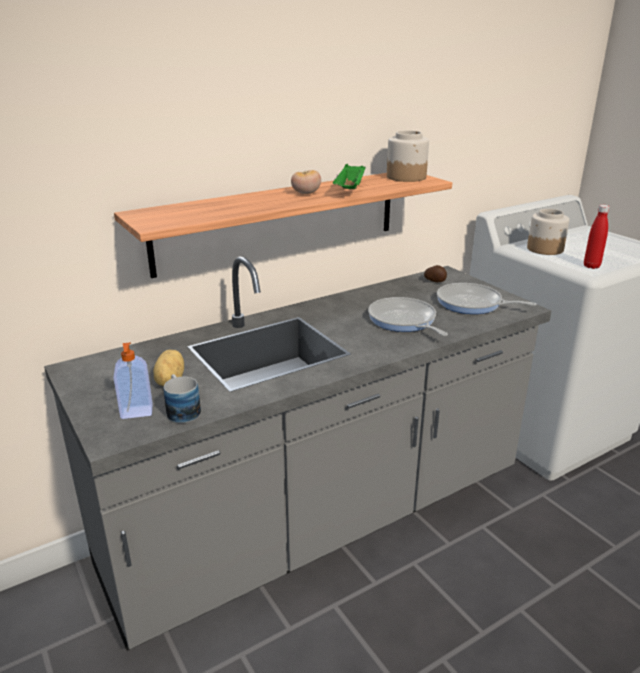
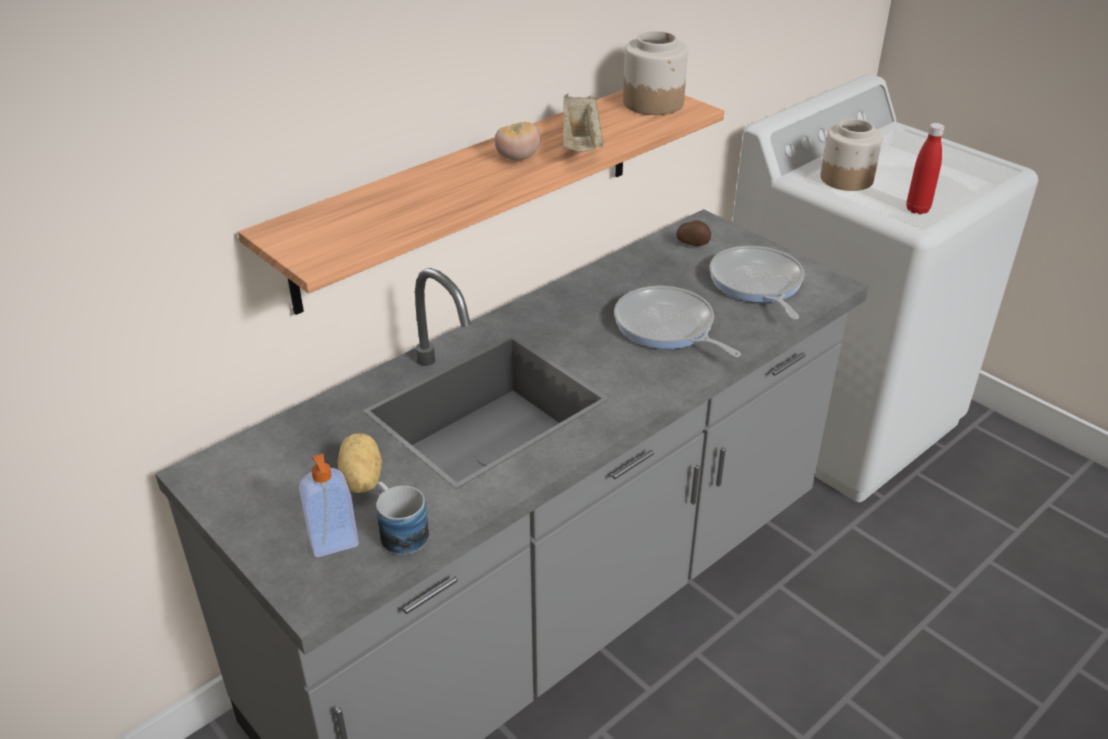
camera: 10 degrees left, 10 degrees up
(350, 190) = (581, 144): green tray -> beige tray
(472, 304) = (757, 284): frying pan -> frying pan turned 60 degrees clockwise

